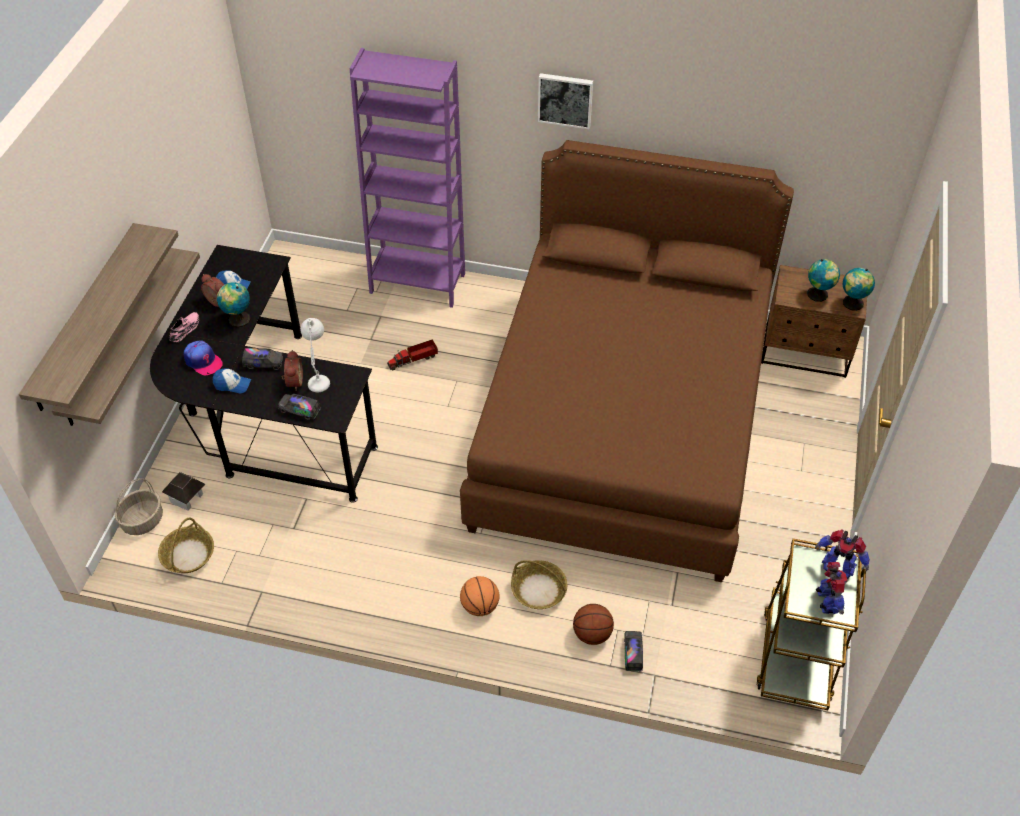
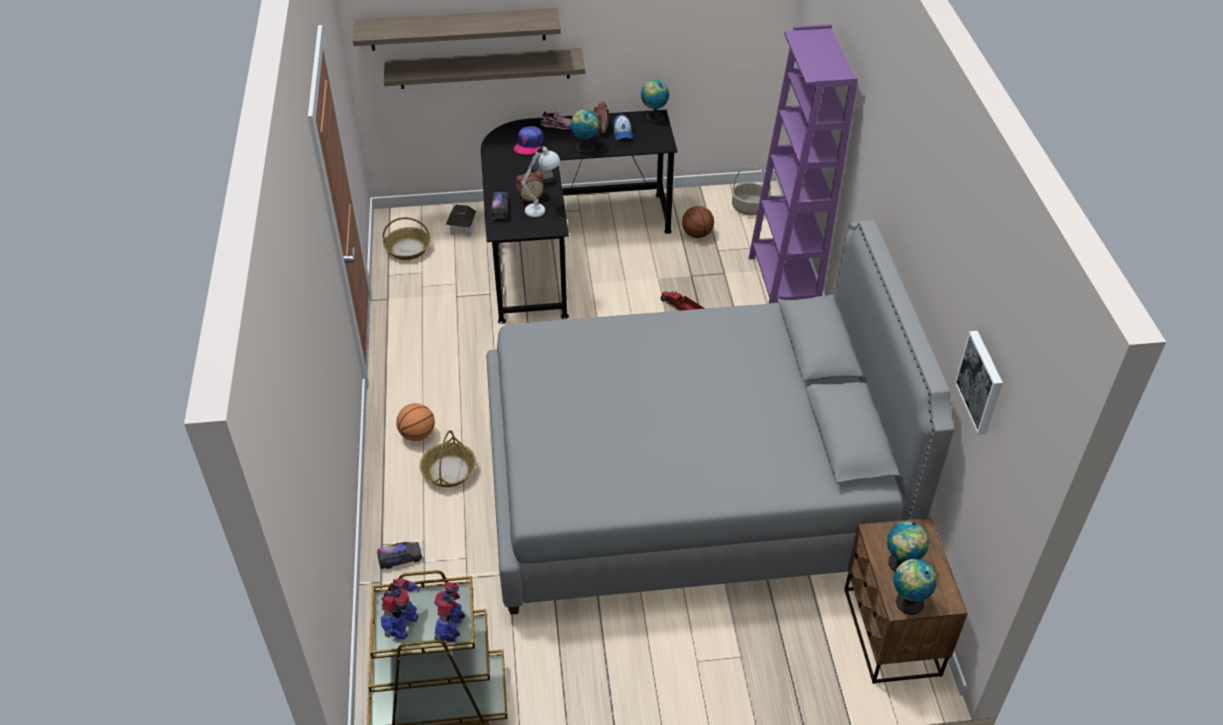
camera: 70 degrees right, 5 degrees down
(143, 520) = (432, 215): basket -> basket (750, 208)
(223, 256) = (654, 116): none -> globe
(232, 384) = (511, 166): cap -> none
(565, 99) = (890, 177): picture -> picture (981, 382)
(591, 634) = (412, 522): basketball -> basketball (697, 234)
(623, 421) = (687, 484): brown bed -> grey bed
(826, 602) = (402, 625): toy robot -> toy robot turned 45 degrees counterclockwise

